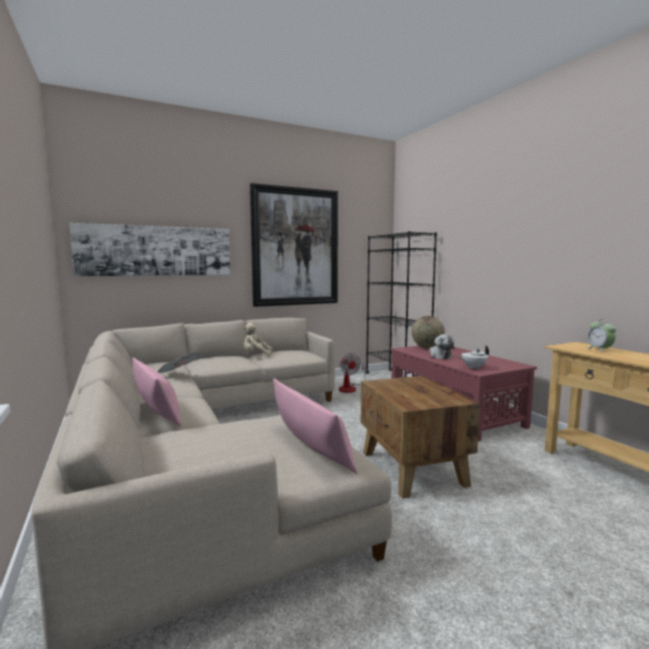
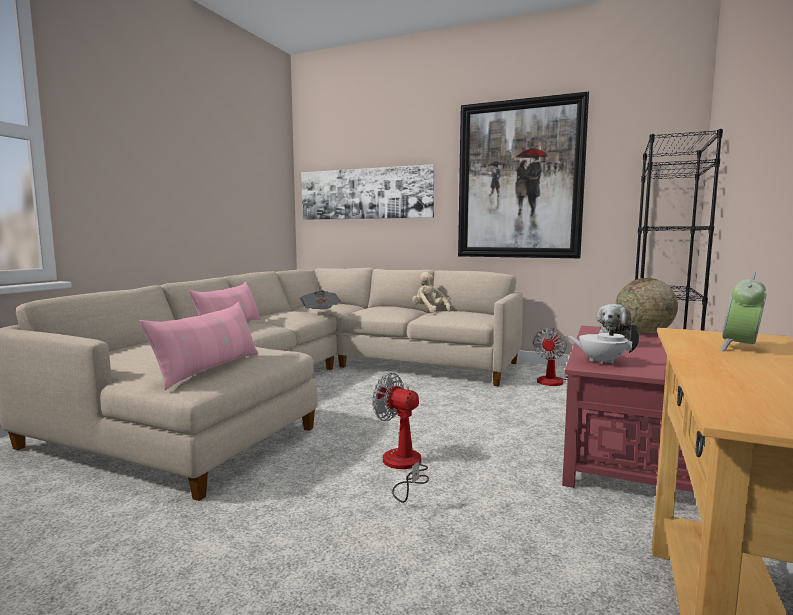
camera: 50 degrees right, 0 degrees up
(412, 469) = (403, 467): brown side table -> fan

